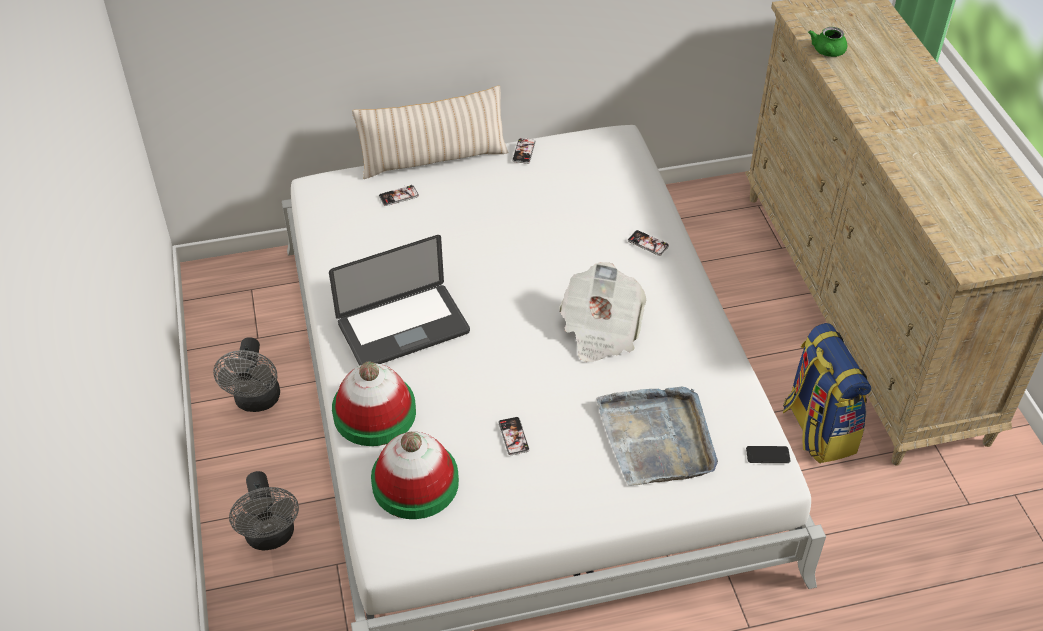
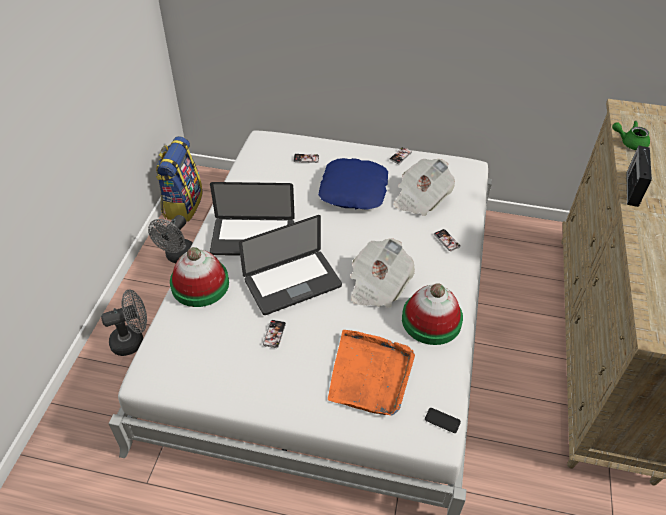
camera: 25 degrees right, 0 degrees up
(271, 537) = (133, 340): grey fan -> grey fan turned 120 degrees counterclockwise
(415, 483) = (193, 339): hat -> hat (431, 320)
(433, 159) = (342, 143): beige pillow -> none
(493, 218) = (354, 190): none -> blue pillow
(495, 366) = (292, 283): none -> laptop
(585, 201) = (420, 199): none -> newspaper
(657, 438) = (370, 375): grey tray -> orange tray
(817, 429) = (522, 416): backpack -> backpack (182, 205)
(827, 52) = (629, 143): green teapot -> green teapot turned 60 degrees clockwise
(860, 108) = (632, 188): none -> radio

